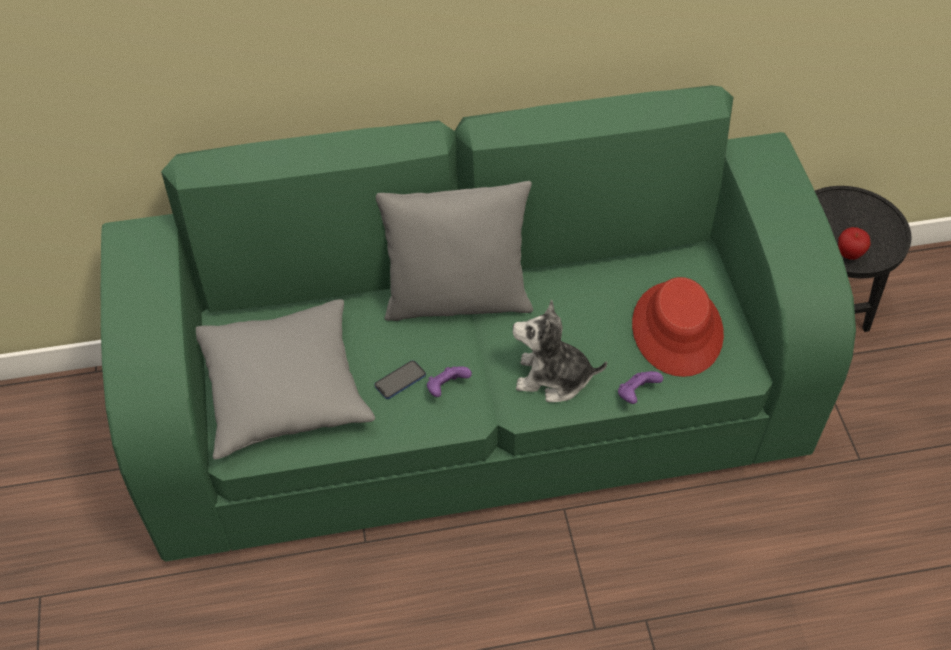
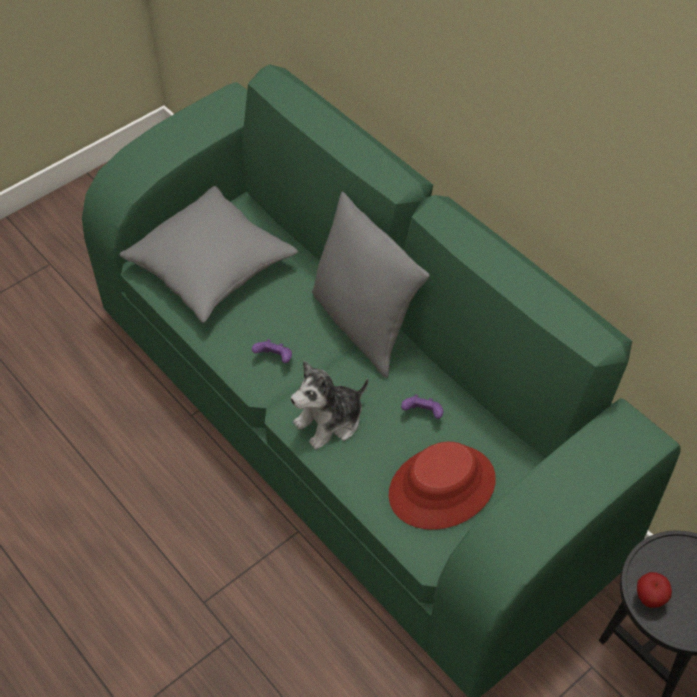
camera: 60 degrees right, 0 degrees up
(400, 380) = (263, 327): phone -> none
(553, 378) = (330, 421): plush toy -> plush toy turned 105 degrees counterclockwise
(636, 394) = (352, 486): purple game controller -> purple game controller (423, 414)

